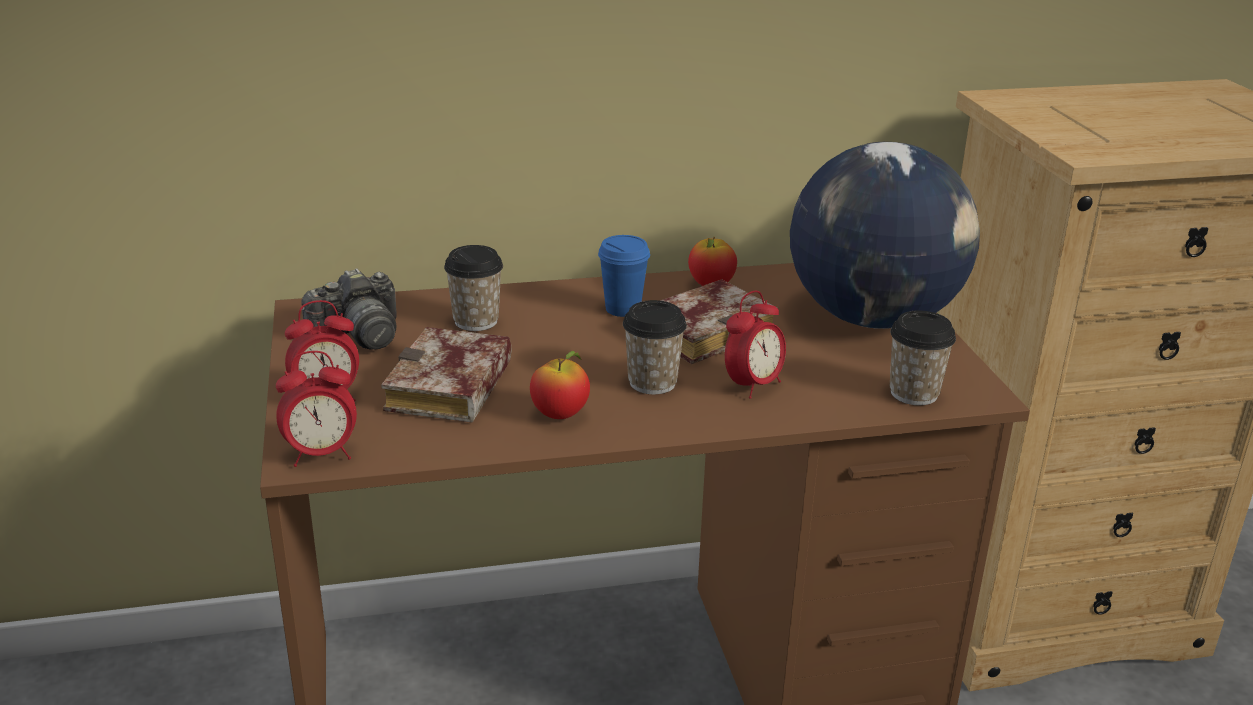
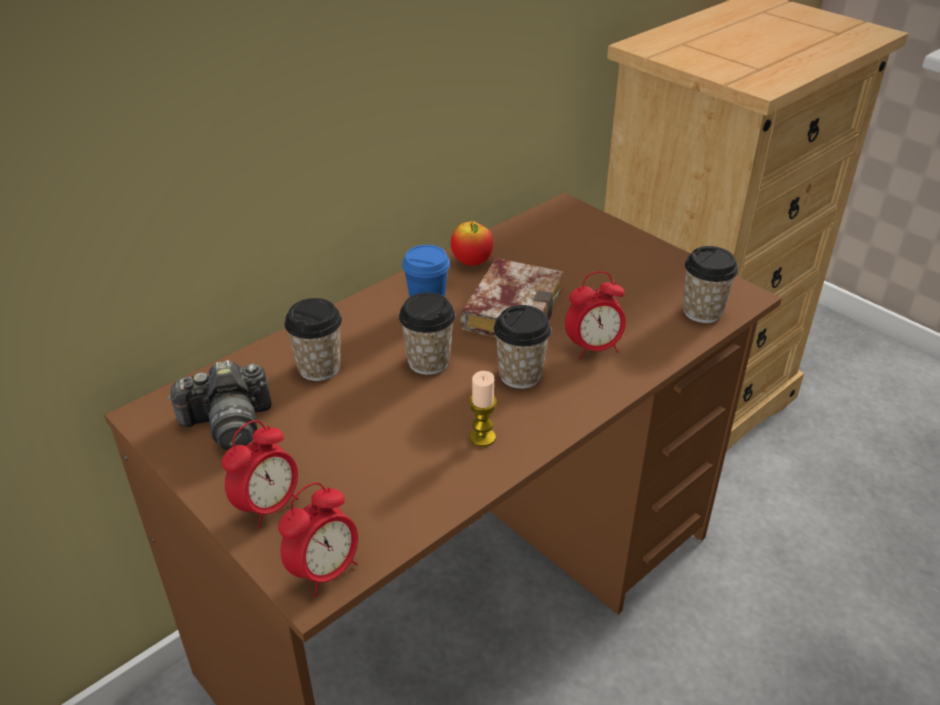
camera: 30 degrees left, 10 degrees up
(359, 335) = (228, 424): camera -> camera turned 45 degrees clockwise
(452, 390) = (370, 450): book -> none
(560, 415) = (482, 437): apple -> candle
(577, 346) = (428, 362): none -> cup
(752, 386) = (593, 348): alarm clock -> alarm clock turned 60 degrees clockwise
(874, 319) = (614, 253): globe -> none

